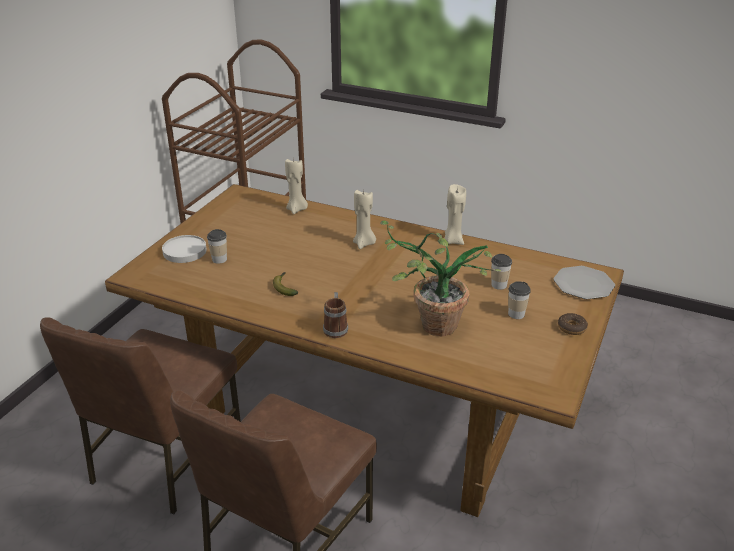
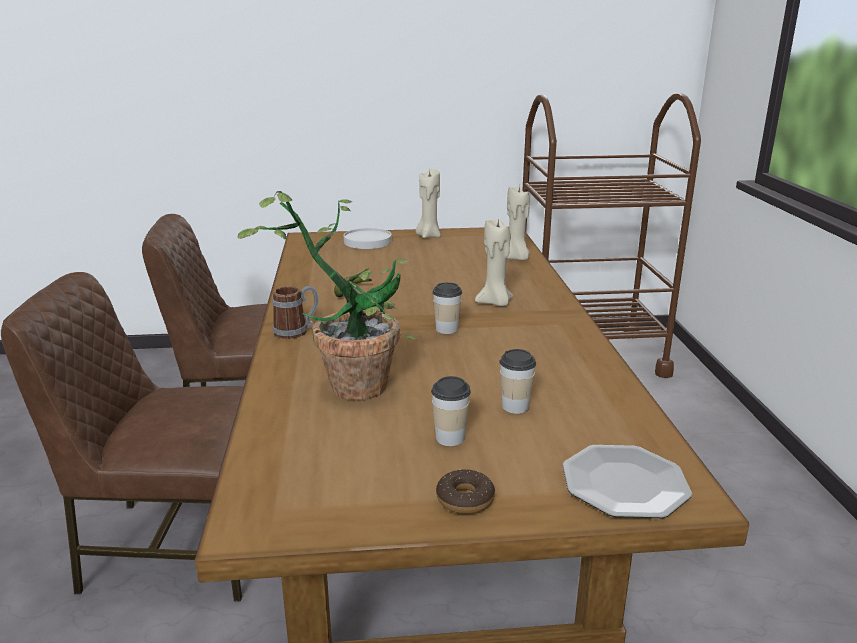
camera: 60 degrees right, 10 degrees down
(219, 259) = (370, 255): cup -> cup (447, 329)
(452, 241) = (586, 348): beige candle -> beige candle (428, 236)

